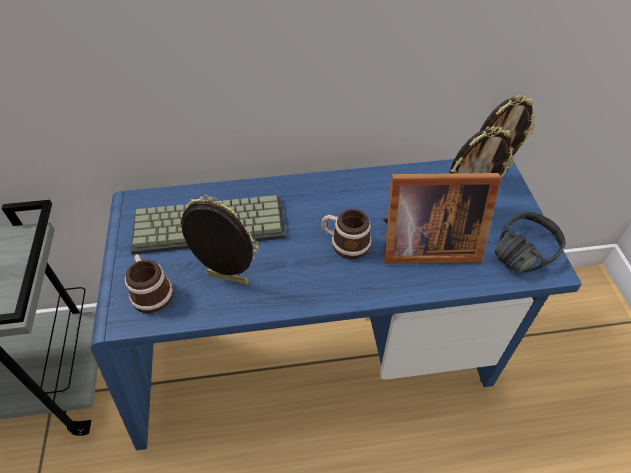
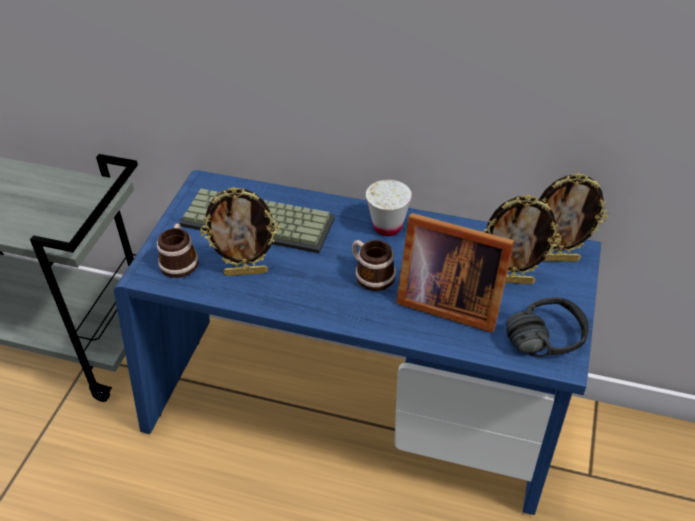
camera: 25 degrees right, 5 degrees down
(226, 280) = (246, 272): picture frame -> picture frame turned 135 degrees clockwise
(333, 193) = (387, 227): none -> white cup

